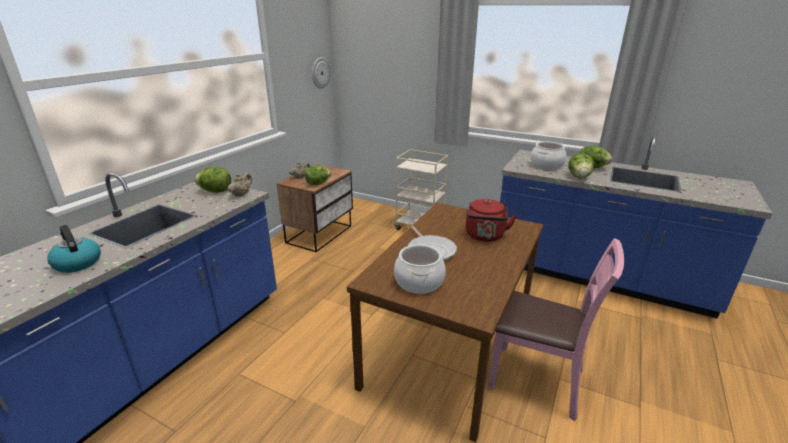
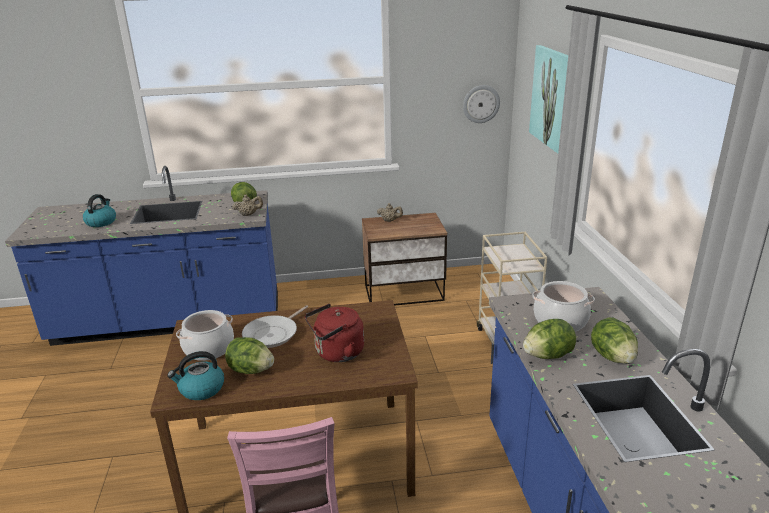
camera: 55 degrees right, 0 degrees up
(318, 184) = (387, 233): lettuce -> lettuce (251, 370)
(403, 54) = (553, 99): none -> picture
(481, 299) = (201, 389): none -> kettle

